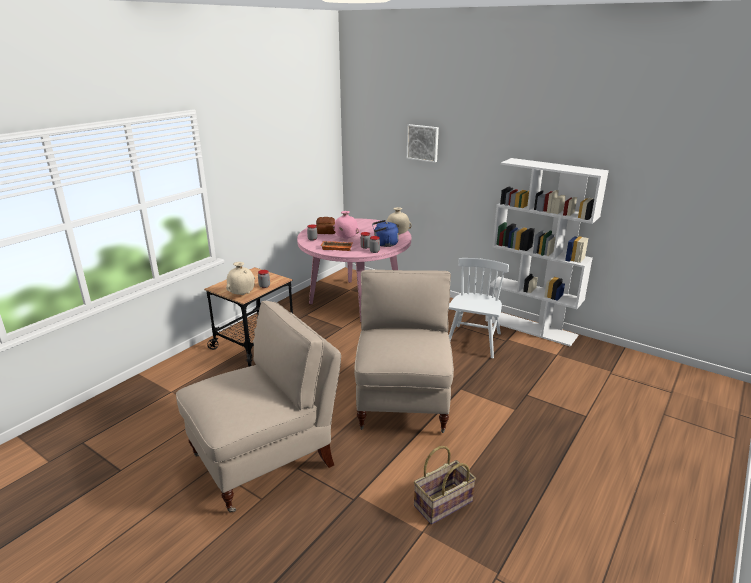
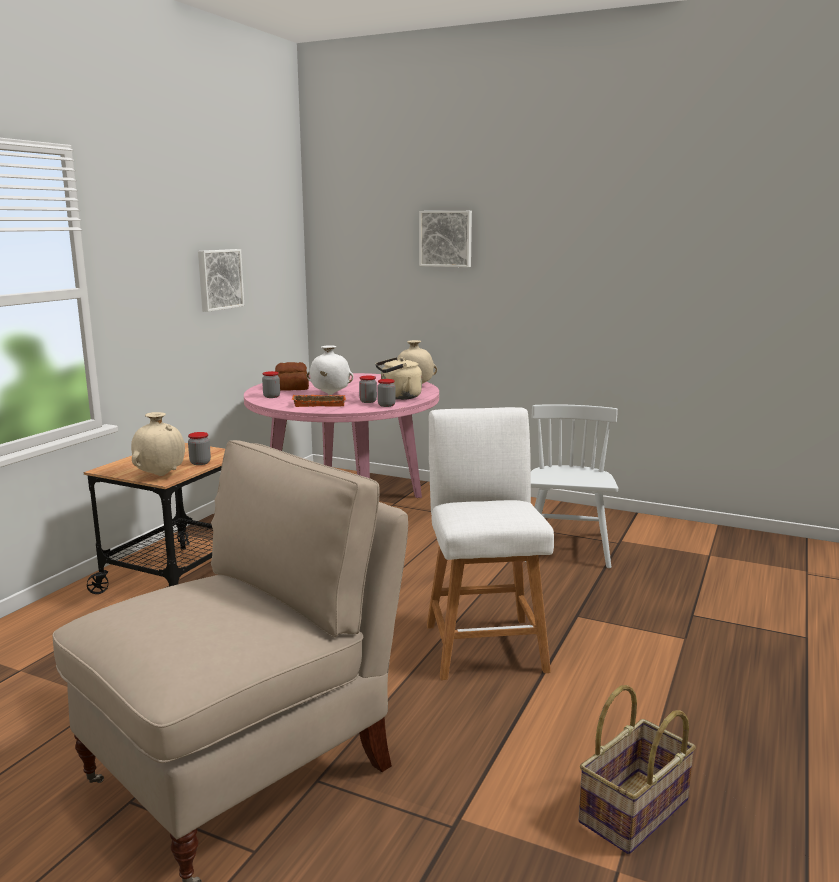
camera: 10 degrees left, 10 degrees down
(284, 168) = (219, 279): none -> picture
(346, 239) = (330, 394): pink vase -> white vase
(384, 244) = (398, 397): blue kettle -> beige kettle
(403, 401) = (483, 644): beige chair -> white stool
(531, 328) = (649, 523): white bookcase -> none

